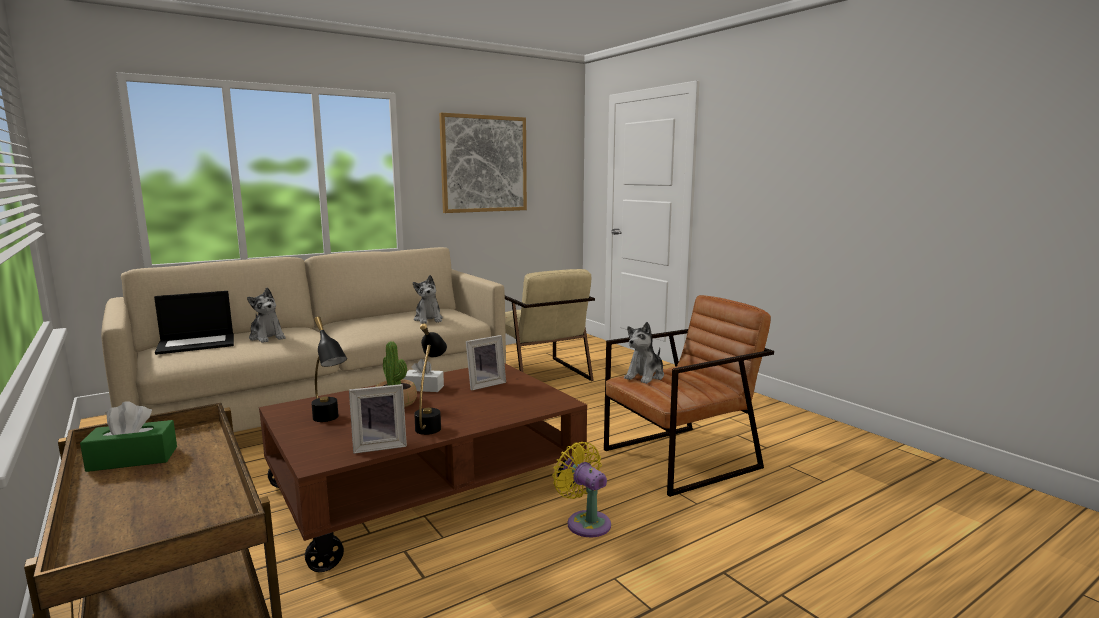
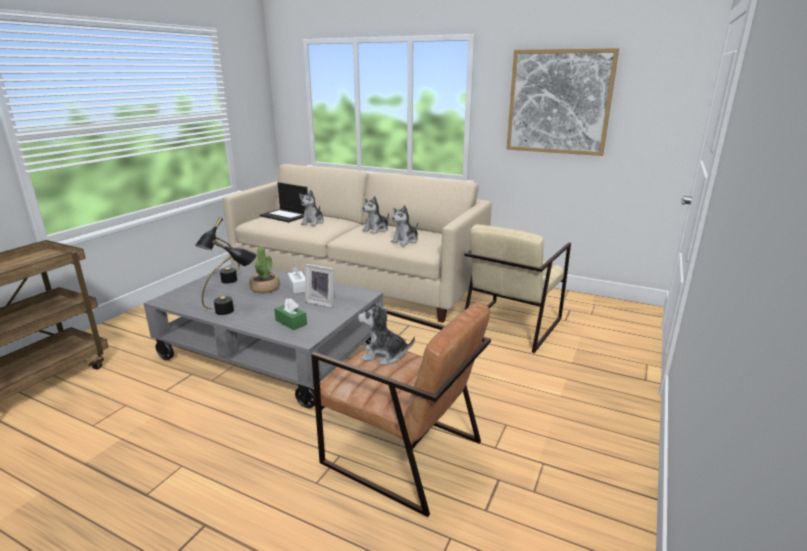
camera: 60 degrees right, 10 degrees up
(133, 459) = (33, 259): green tissue box -> green tissue box (291, 322)
(369, 322) = (376, 230): none -> plush toy
(379, 446) = (192, 307): picture frame -> none
(427, 485) = (272, 351): brown coffee table -> grey coffee table
(585, 522) = (254, 430): yellow fan -> none

